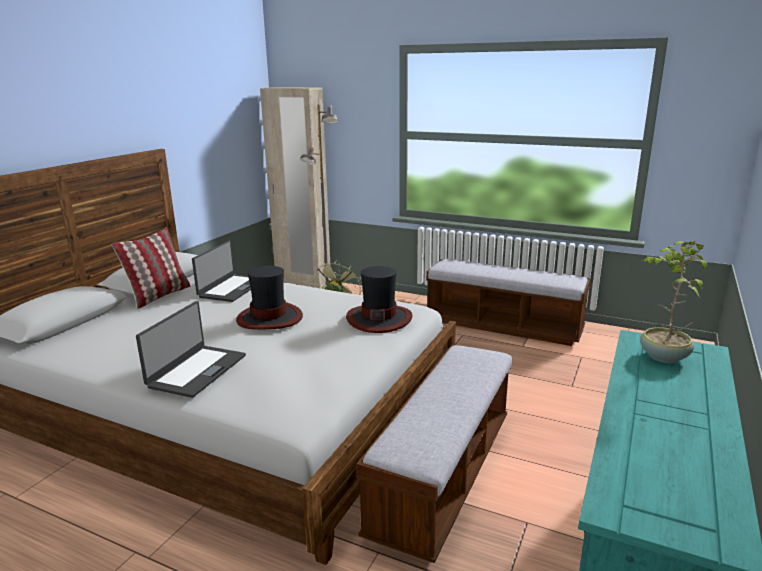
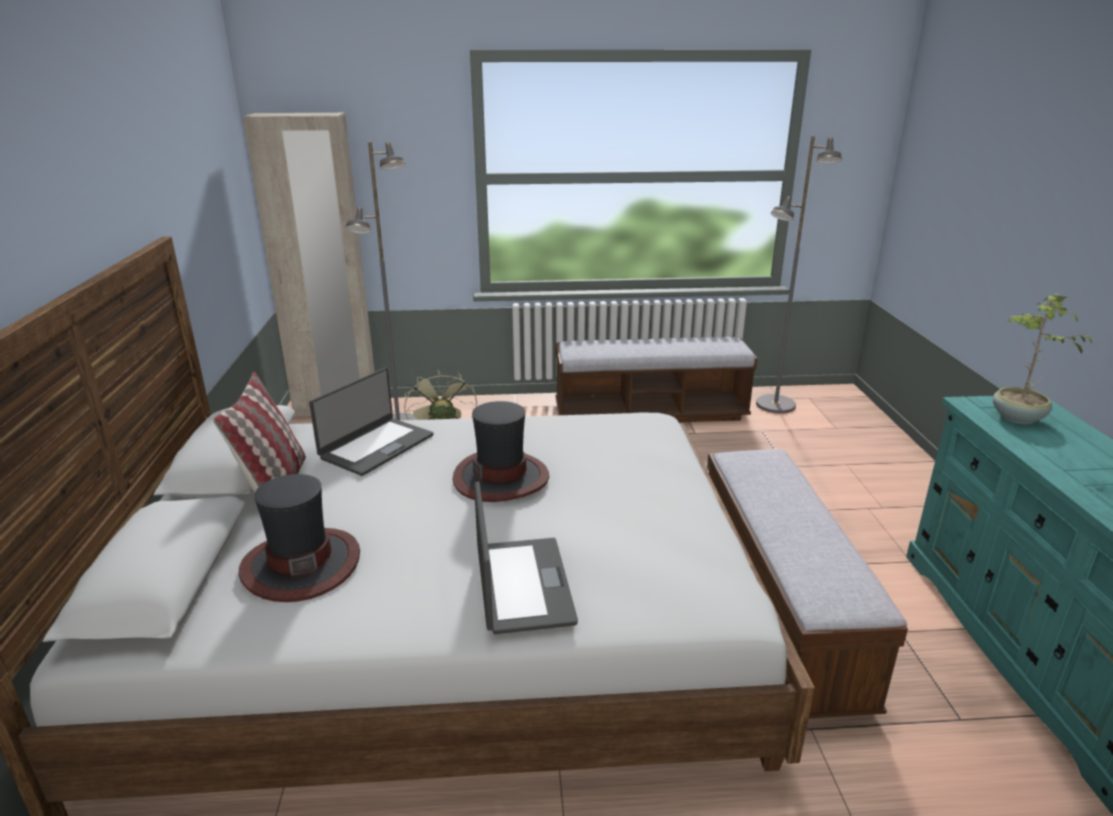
camera: 30 degrees left, 5 degrees up
(231, 288) = (376, 446): laptop -> laptop turned 45 degrees clockwise
(379, 318) = (636, 442): hat -> hat (301, 564)
(616, 342) = (775, 405): none -> grey floor lamp

